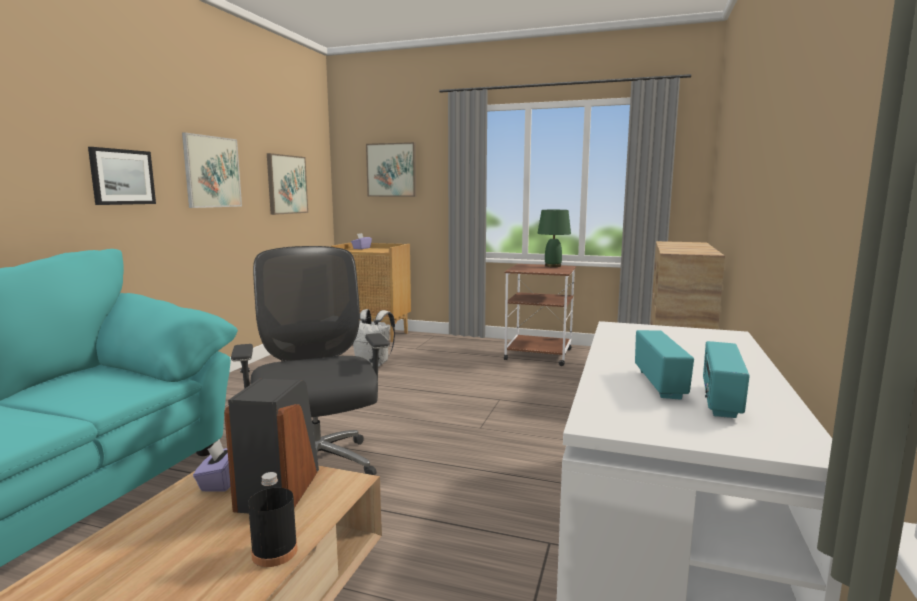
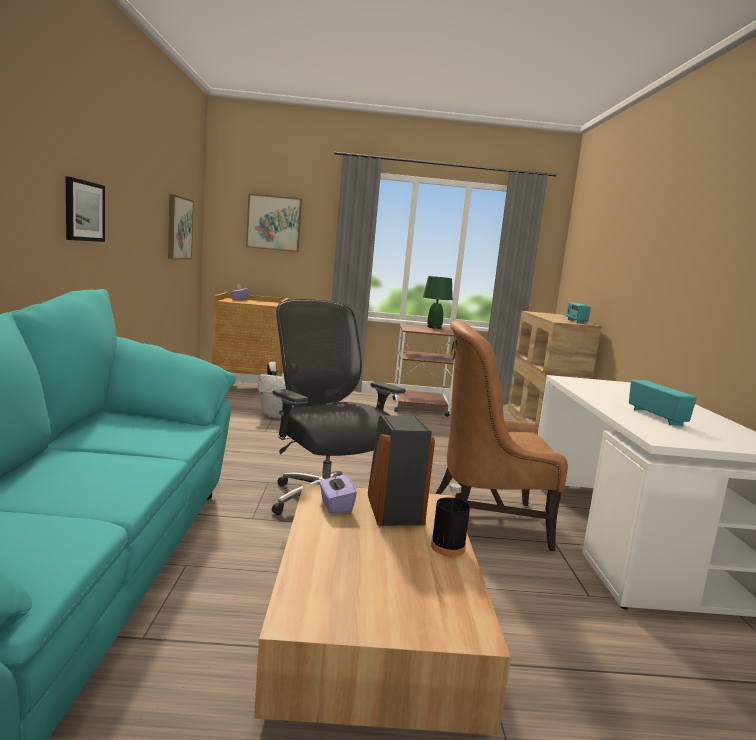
camera: 20 degrees left, 0 degrees up
(212, 172) = (137, 211): picture -> none
(484, 503) = (485, 520): none -> brown chair
(719, 401) = (703, 426): radio -> radio (575, 321)

